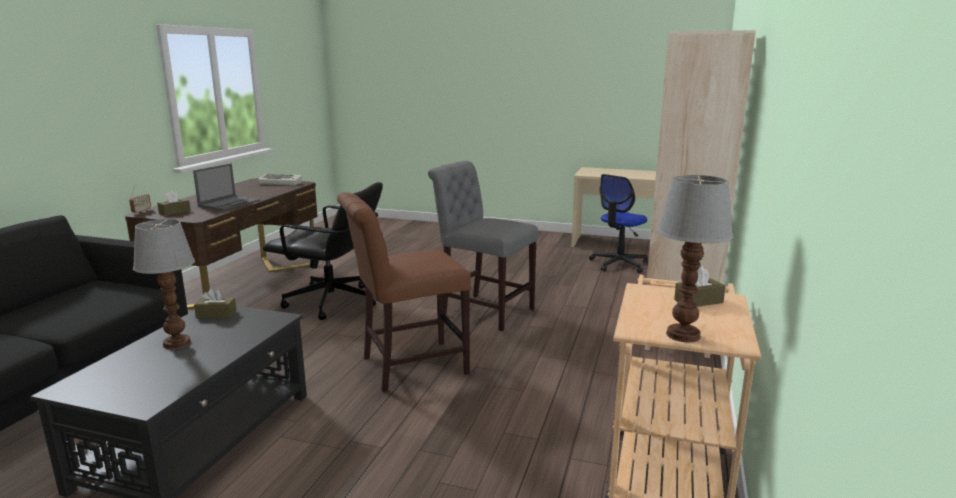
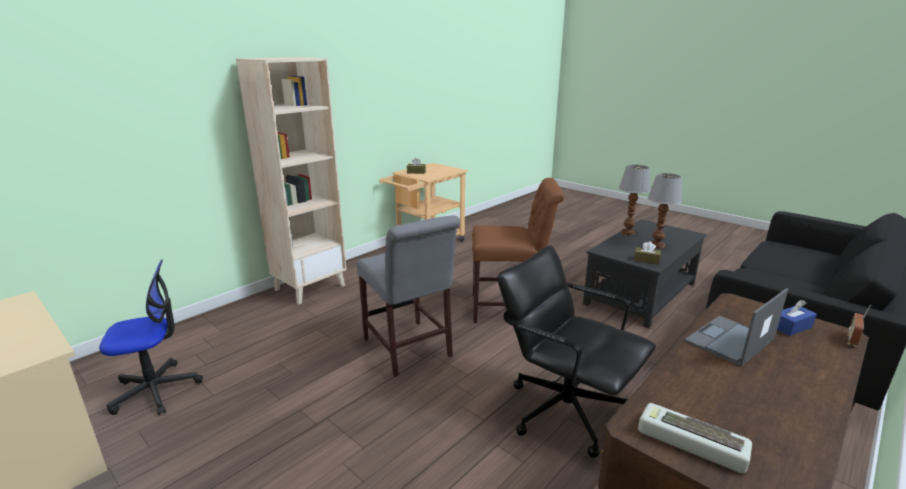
camera: 155 degrees left, 5 degrees up
(174, 212) = (791, 327): brown tissue box -> blue tissue box
(684, 335) = (445, 167): table lamp -> table lamp (627, 232)

